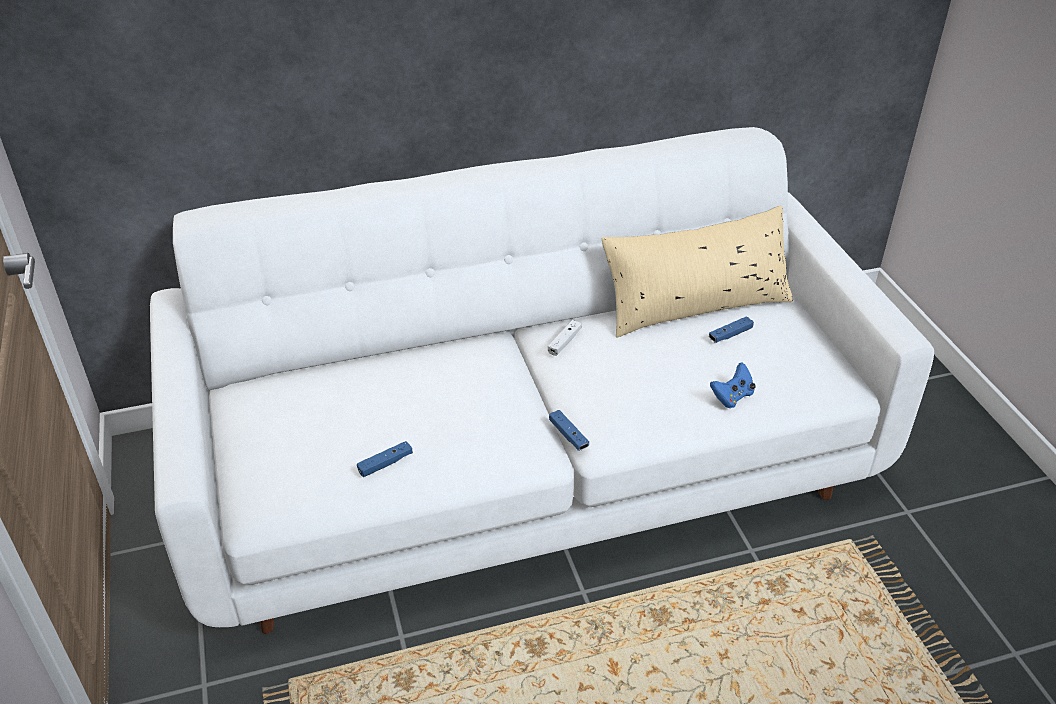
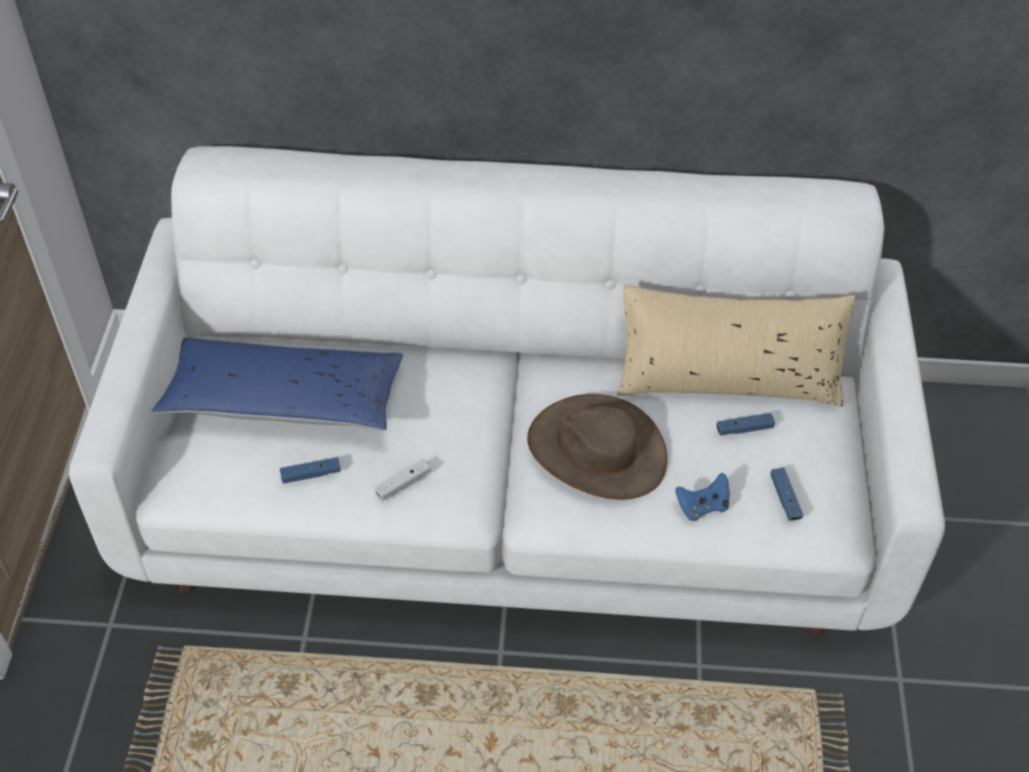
camera: 20 degrees right, 10 degrees up
(330, 413) = (284, 400): none -> blue pillow
(564, 342) = (559, 385): white game controller -> white game controller (403, 484)
(568, 435) = (507, 498): blue game controller -> blue game controller (785, 499)
(624, 379) = (597, 450): none -> brown hat

